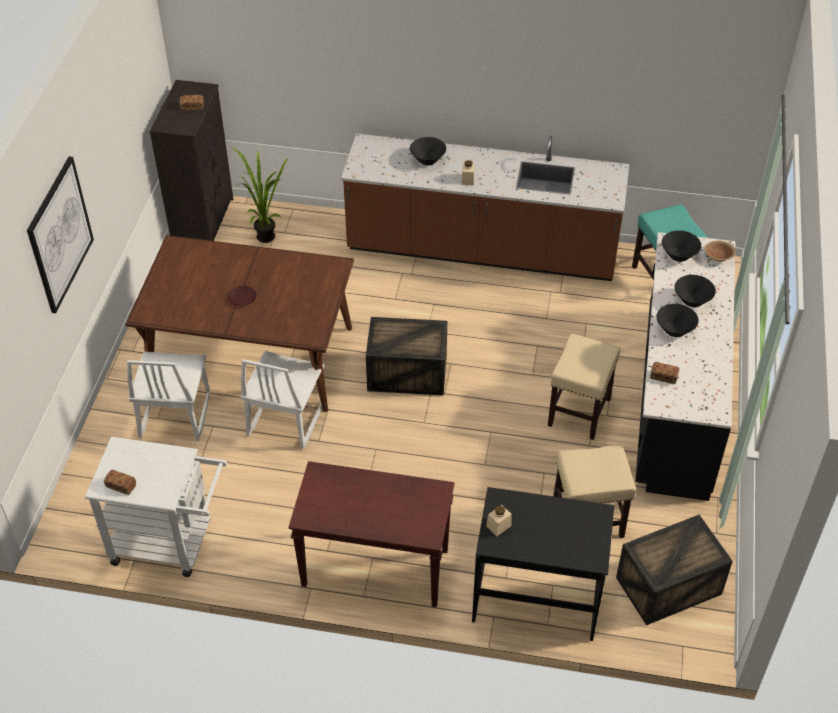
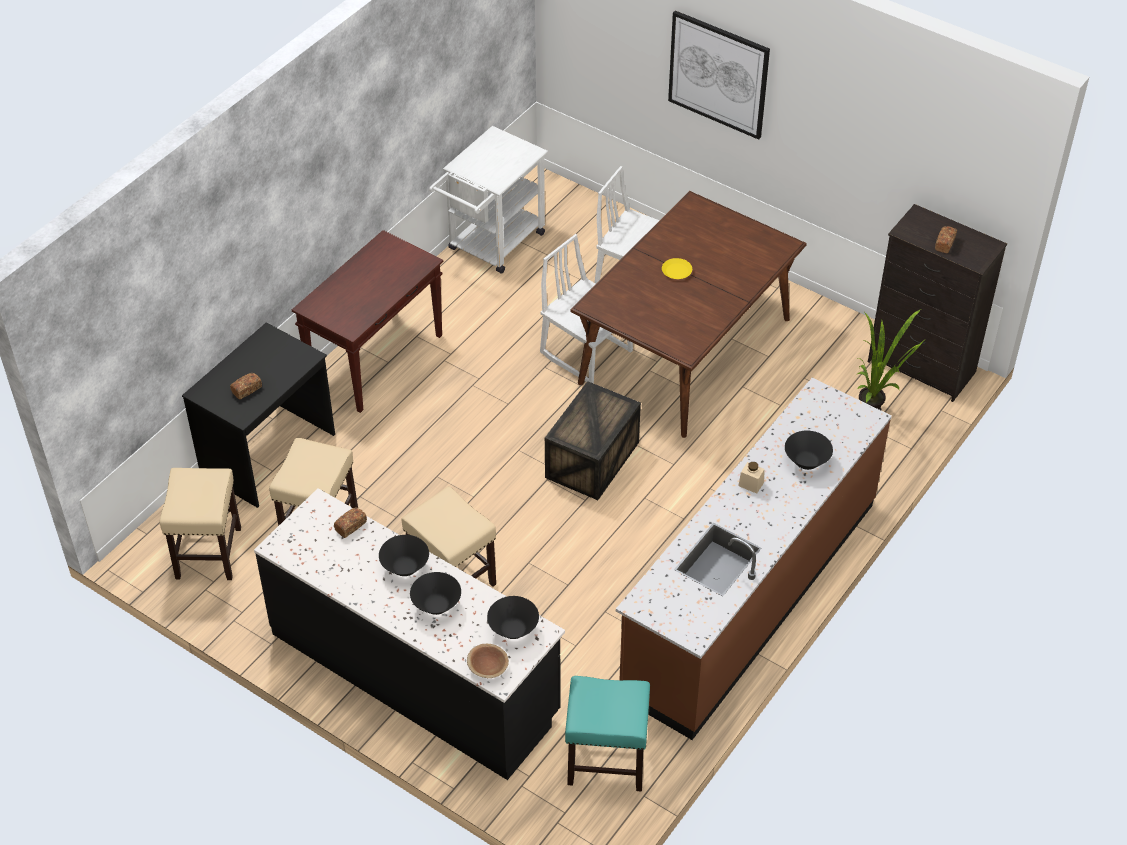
camera: 115 degrees right, 0 degrees up
(121, 486) = (488, 145): bread -> bread (246, 390)
(242, 298) = (676, 271): brown plate -> yellow plate
(498, 526) = (281, 346): beige jar -> none
(667, 586) = (208, 552): crate -> beige stool

